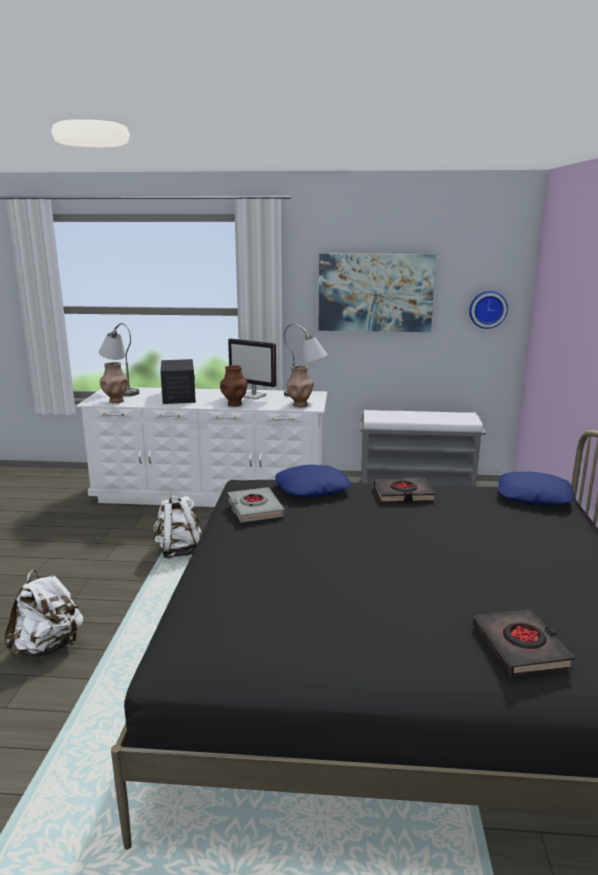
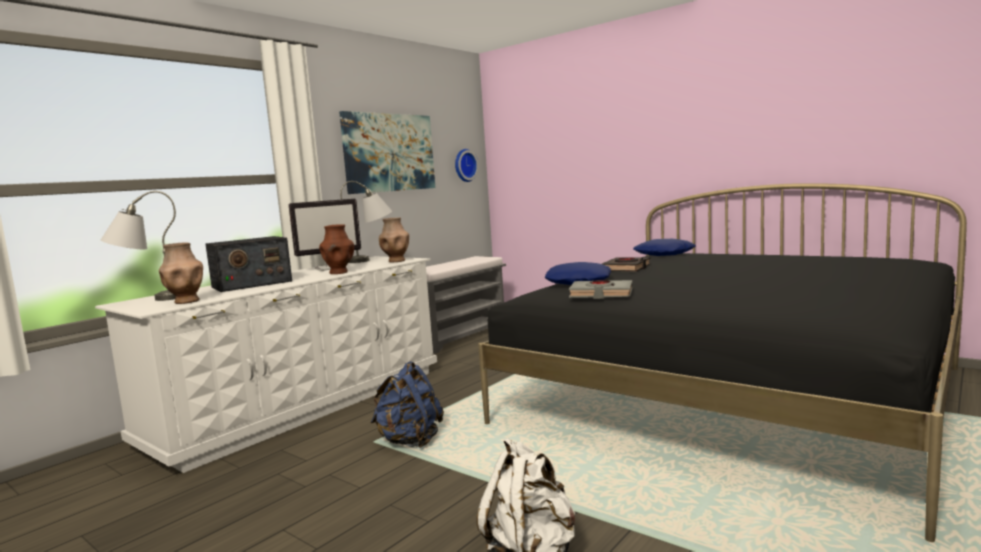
camera: 55 degrees left, 10 degrees down
(179, 396) = (251, 284): radio -> radio turned 120 degrees clockwise
(179, 551) = (410, 441): white backpack -> blue backpack
(521, 647) = (880, 268): black book -> none

